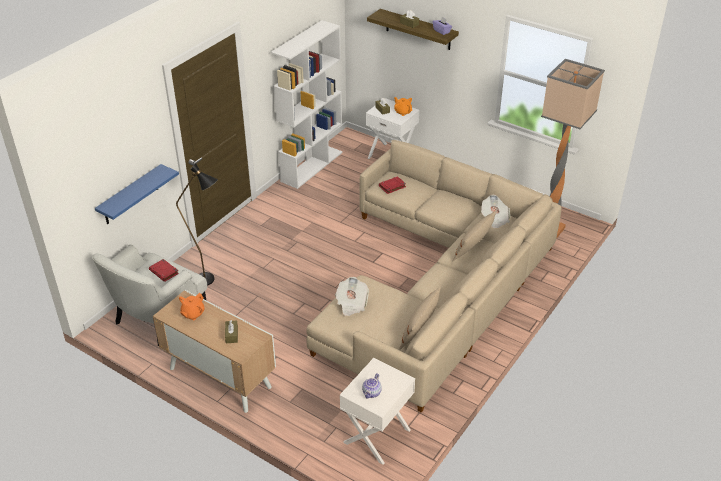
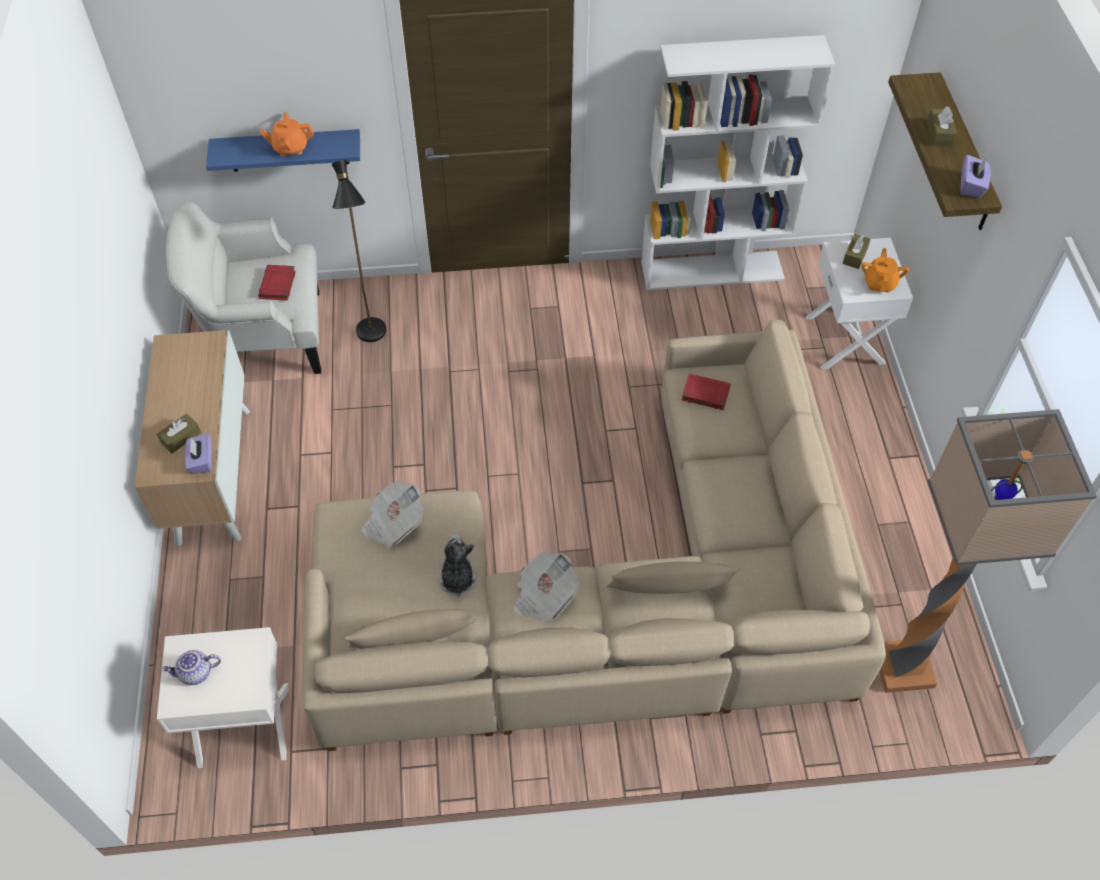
camera: 50 degrees right, 15 degrees up
(193, 314) = (188, 371): orange teapot -> orange teapot (290, 148)
(255, 334) = (201, 461): none -> purple tissue box
(401, 300) = (457, 578): none -> plush toy
(495, 218) = (771, 577): newspaper -> newspaper (544, 596)

